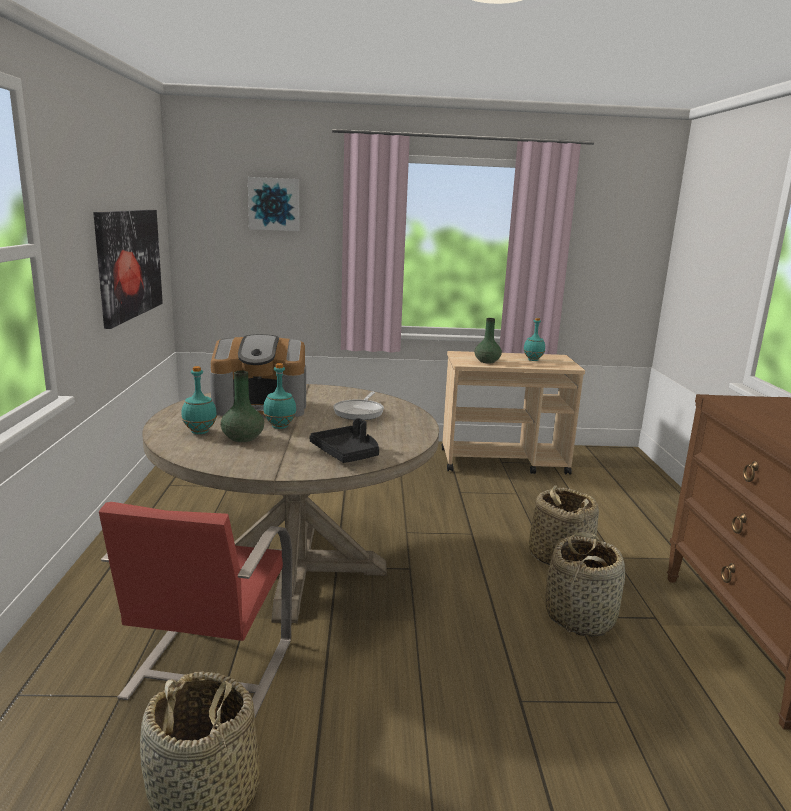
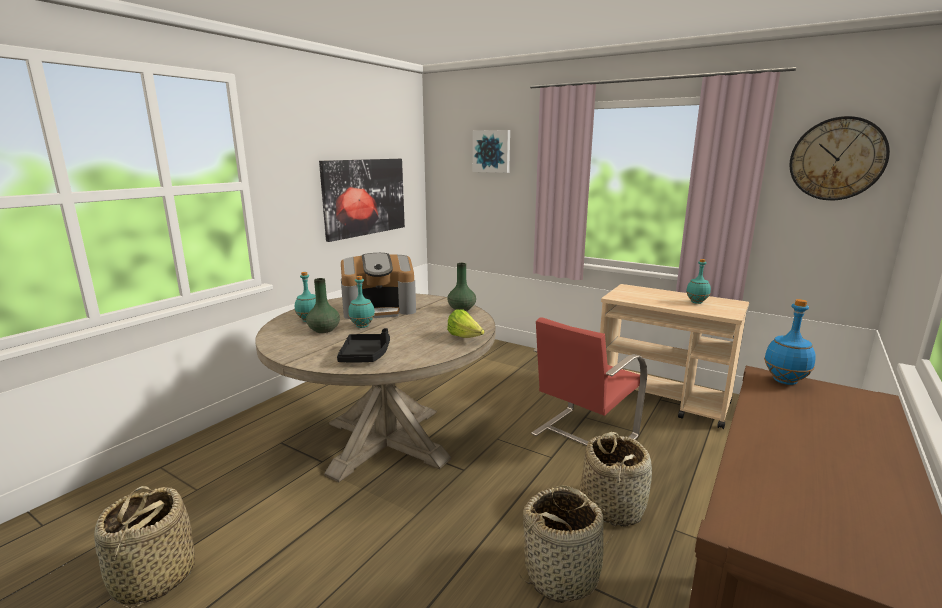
camera: 35 degrees right, 0 degrees up
(207, 670) = (253, 493): red chair -> red chair (583, 435)
(261, 407) = (380, 309): coffee machine -> coffee machine turned 45 degrees counterclockwise
(360, 412) = (438, 325): frying pan -> none
(408, 419) = (465, 337): none -> lettuce
(486, 361) = (641, 298): green vase -> green vase (461, 309)
(620, 224) = (837, 159): none -> wall clock
(732, 399) = (784, 381): none -> blue bottle

